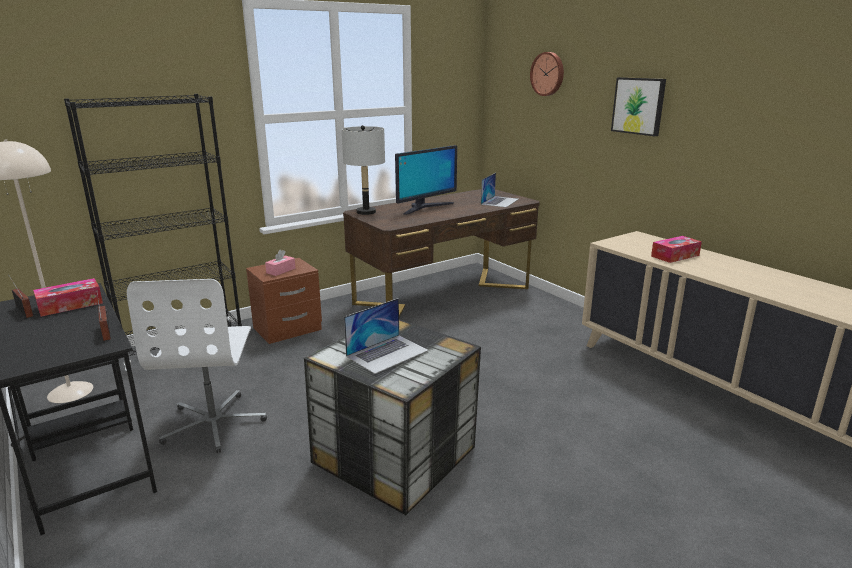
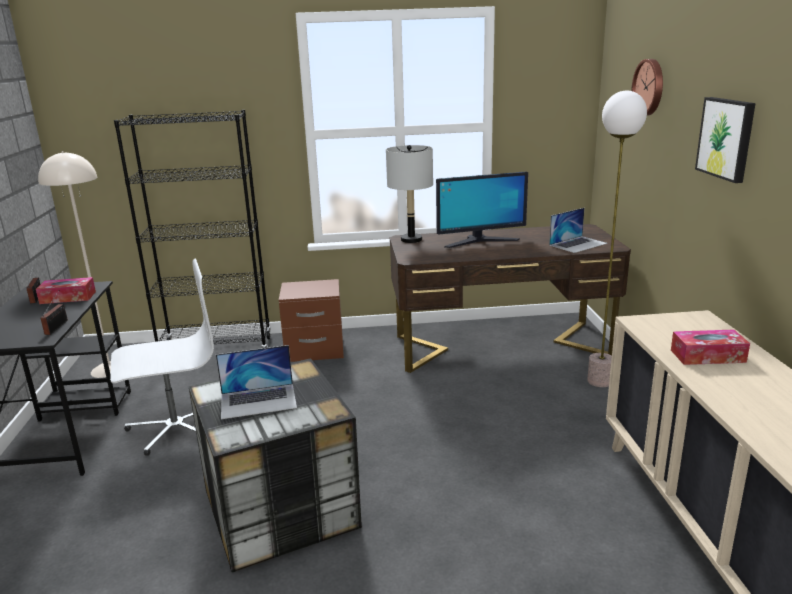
camera: 30 degrees right, 0 degrees up
(214, 423) = (175, 427): white office chair -> white office chair turned 135 degrees counterclockwise
(281, 270) = (306, 290): pink tissue box -> none
(536, 305) = (600, 381): none -> floor lamp

